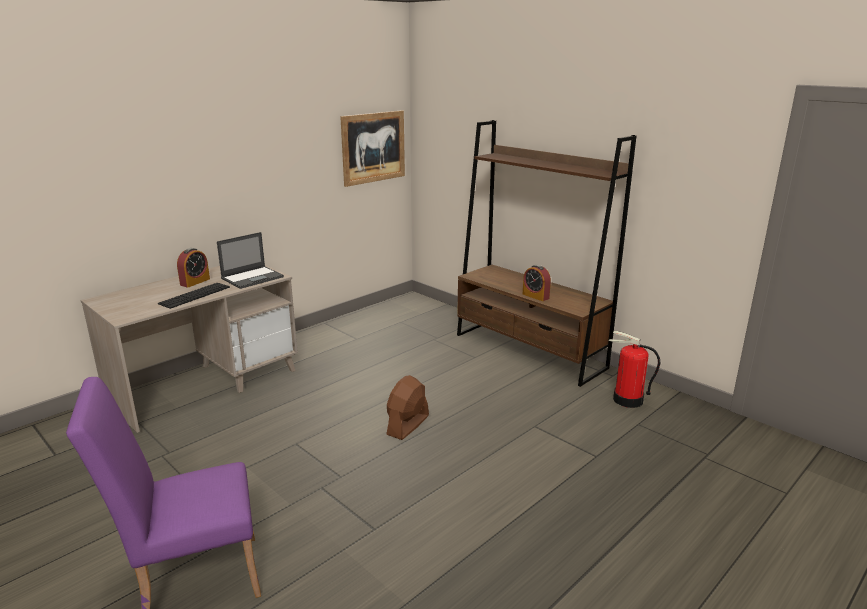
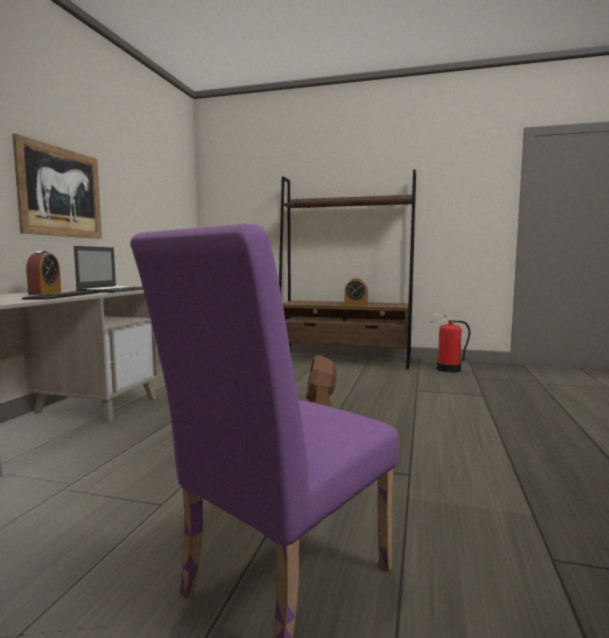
camera: 30 degrees left, 15 degrees down
(373, 147) = (175, 208): picture -> picture (61, 192)

